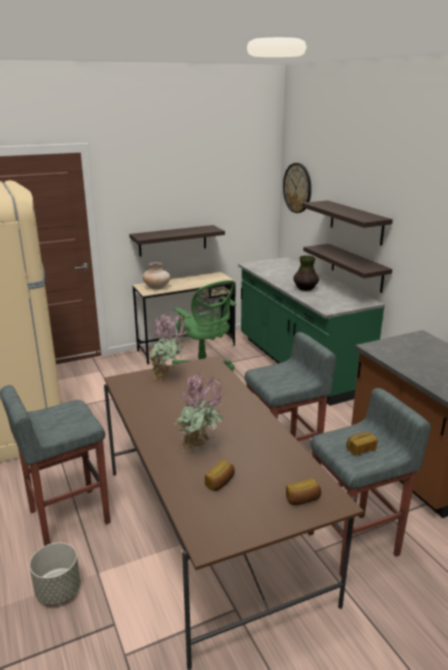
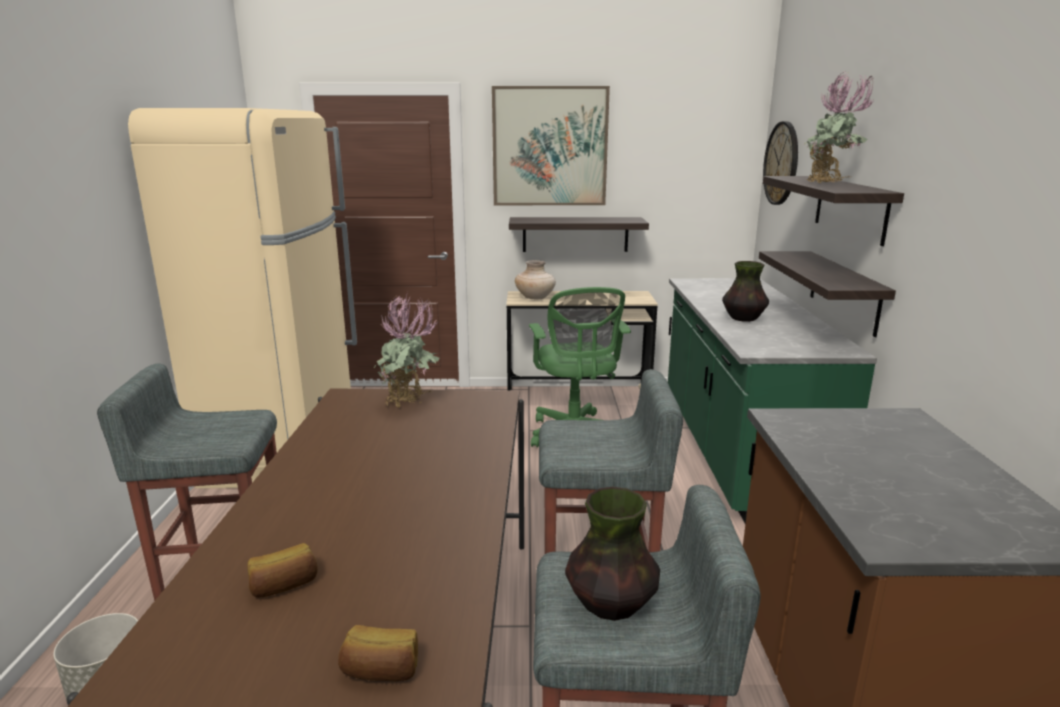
camera: 25 degrees right, 5 degrees down
(153, 184) = (549, 147): none -> picture
(200, 450) = (323, 521): potted plant -> potted plant (830, 184)
(360, 449) = (611, 605): bread -> vase

